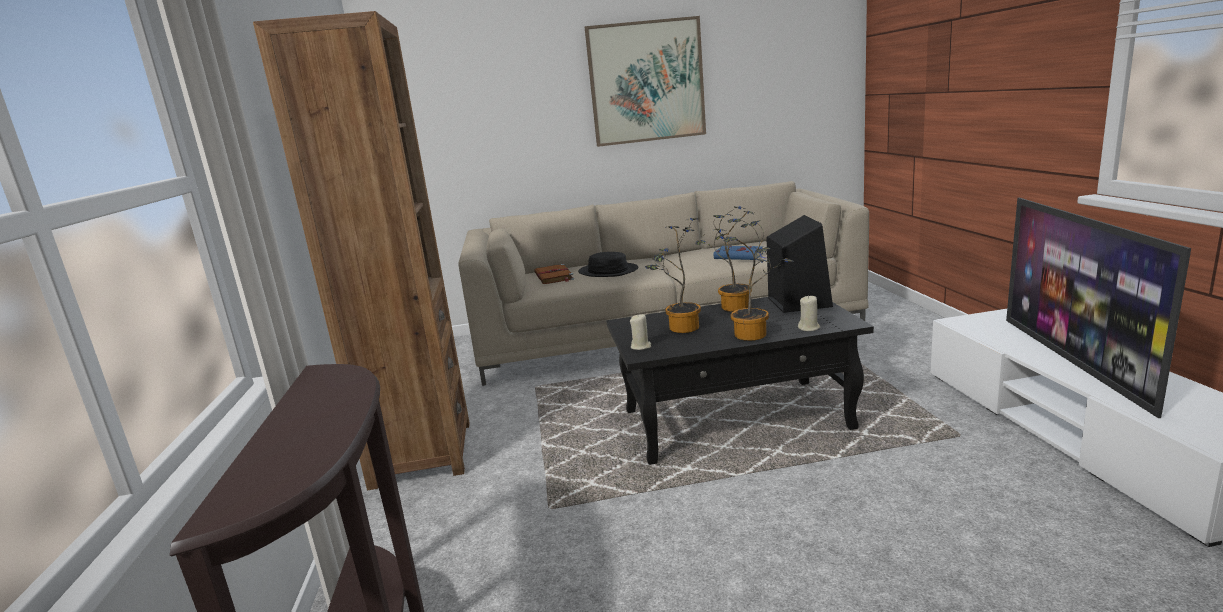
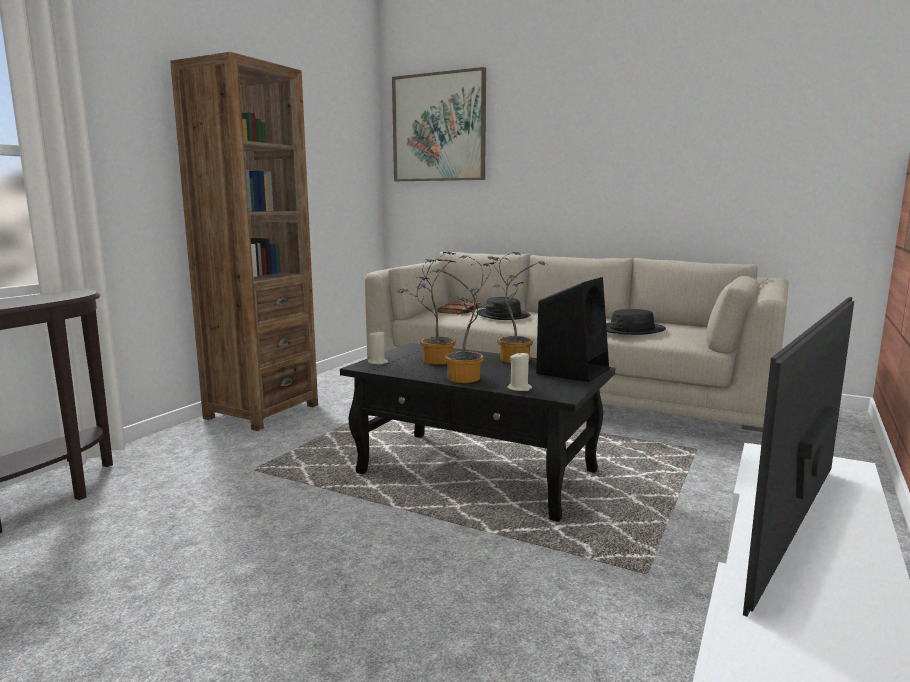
camera: 35 degrees right, 5 degrees down
(646, 82) = (617, 140): picture -> picture (439, 127)
(740, 256) = (632, 330): blue book -> black hat

